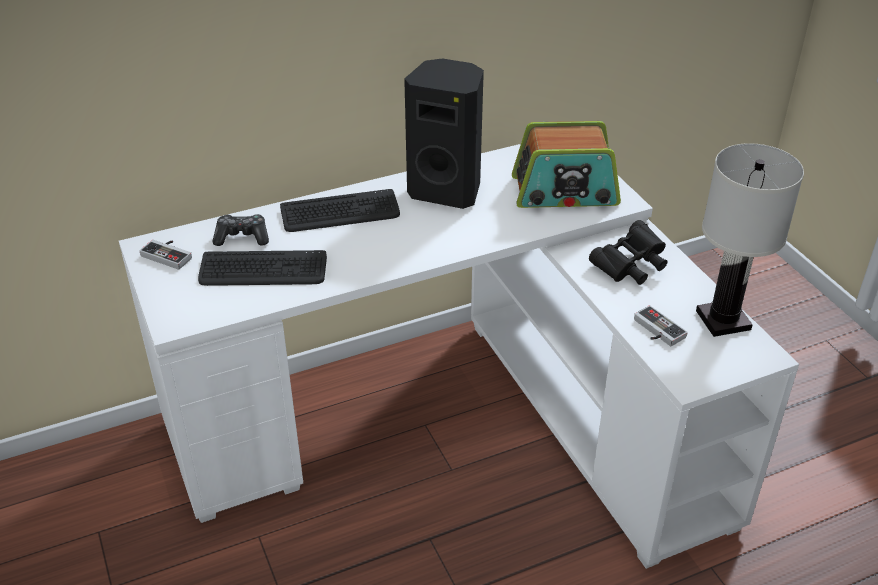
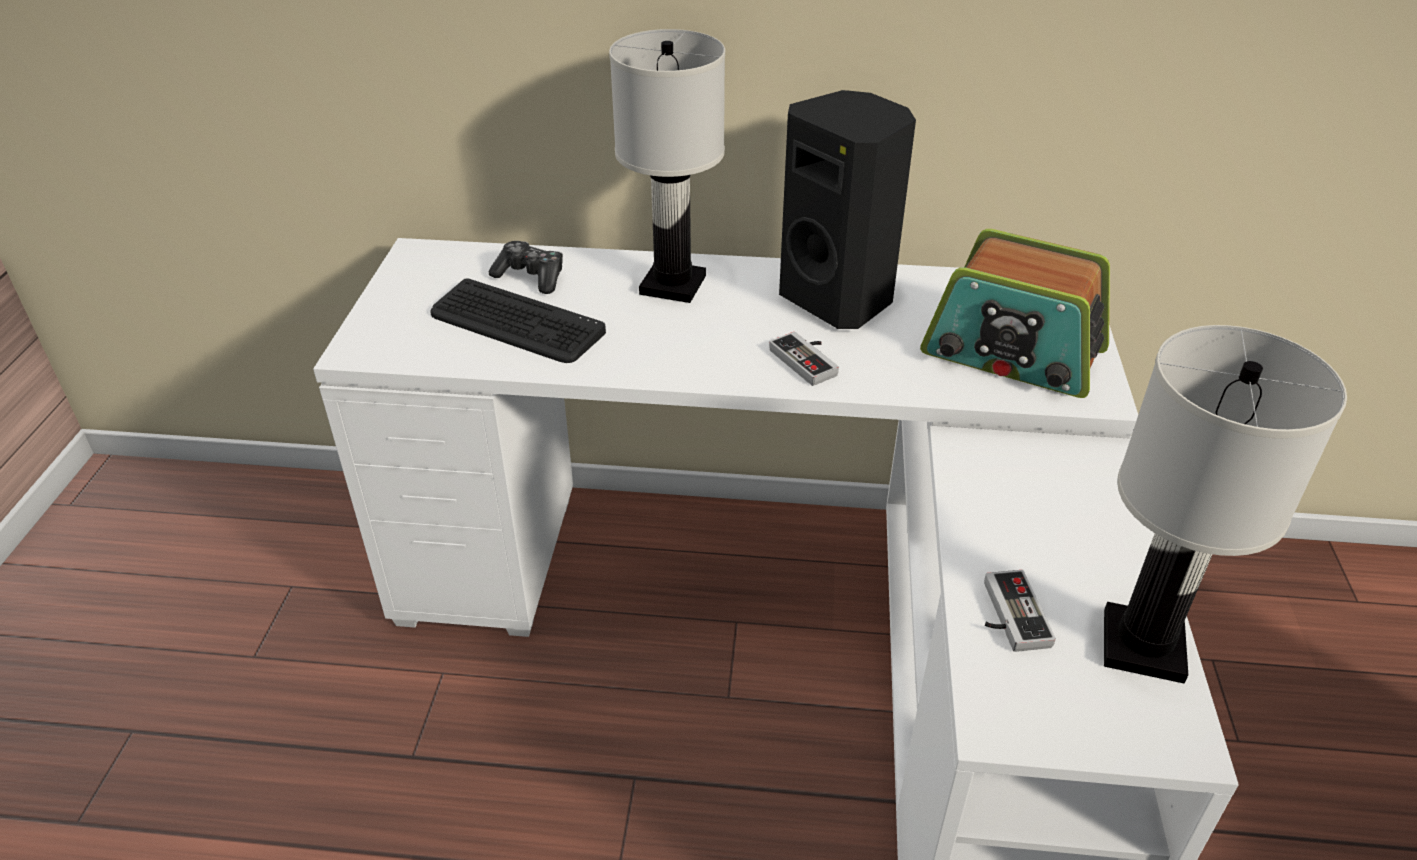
camera: 30 degrees right, 0 degrees up
(169, 254) = (433, 270): game controller -> game controller (809, 360)
(340, 213) = (674, 284): keyboard -> white table lamp
(630, 267) = (1043, 499): black binoculars -> none

